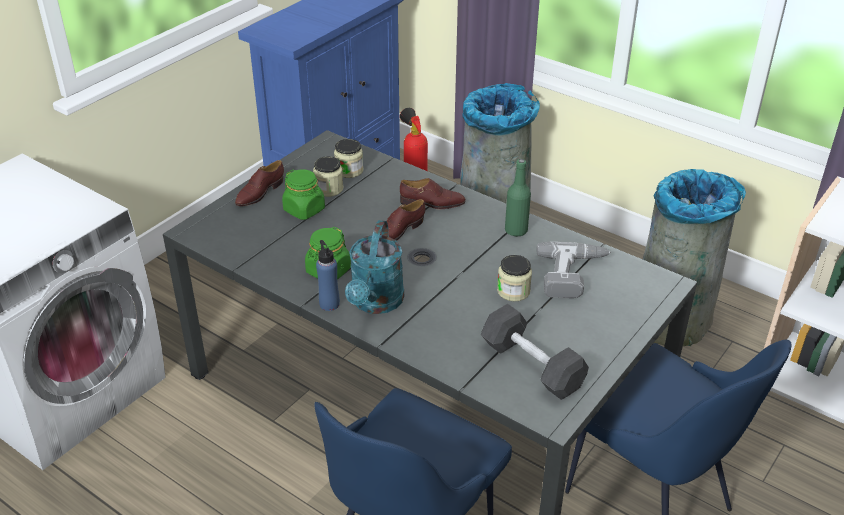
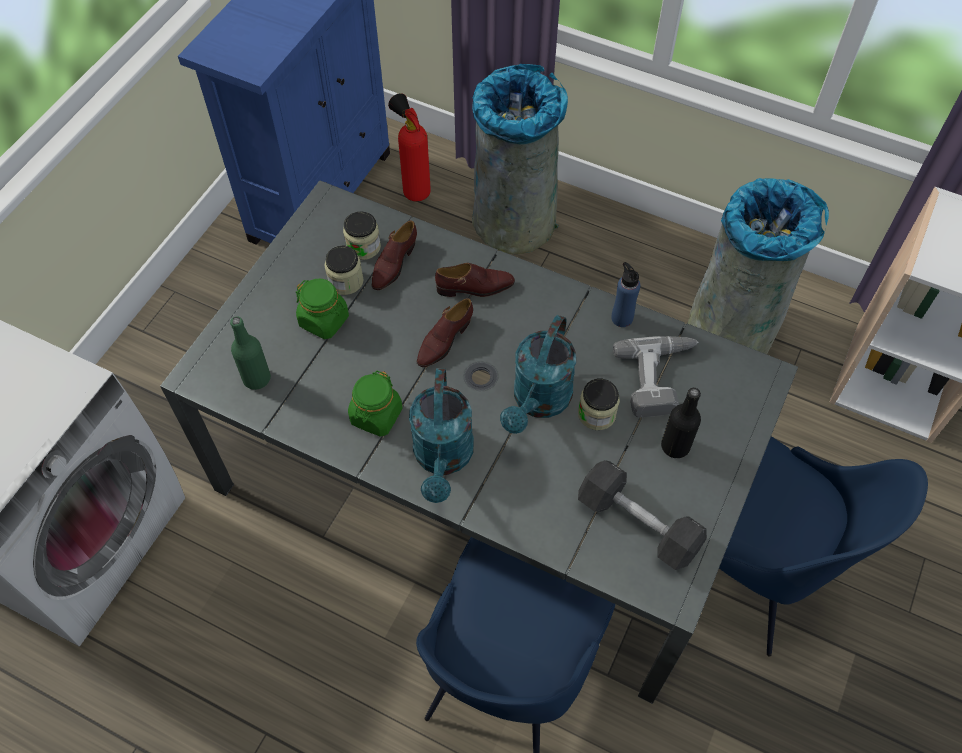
camera: 10 degrees left, 20 degrees up
(259, 193) = (262, 300): brown shoe -> brown shoe (393, 264)
(329, 304) = (389, 468): blue bottle -> blue bottle (622, 318)
(465, 278) = (538, 402): none -> turquoise watering can
(516, 230) = (581, 317): green bottle -> green bottle (257, 378)
(576, 319) = (675, 446): none -> black bottle

